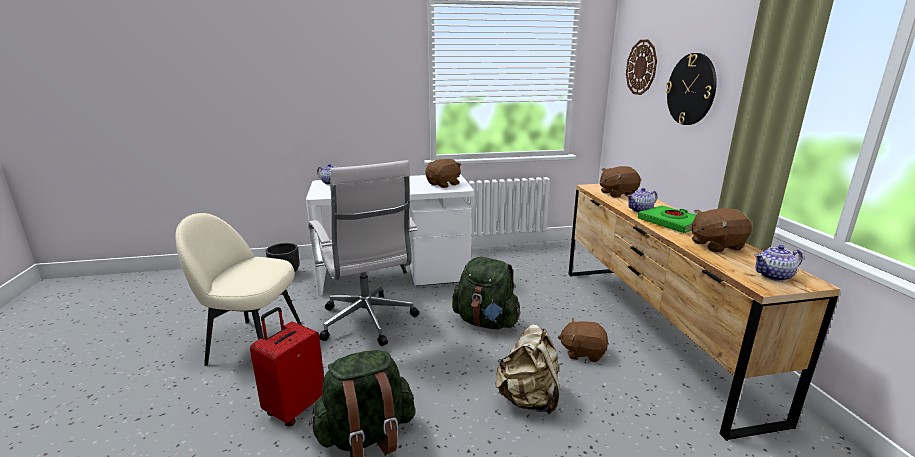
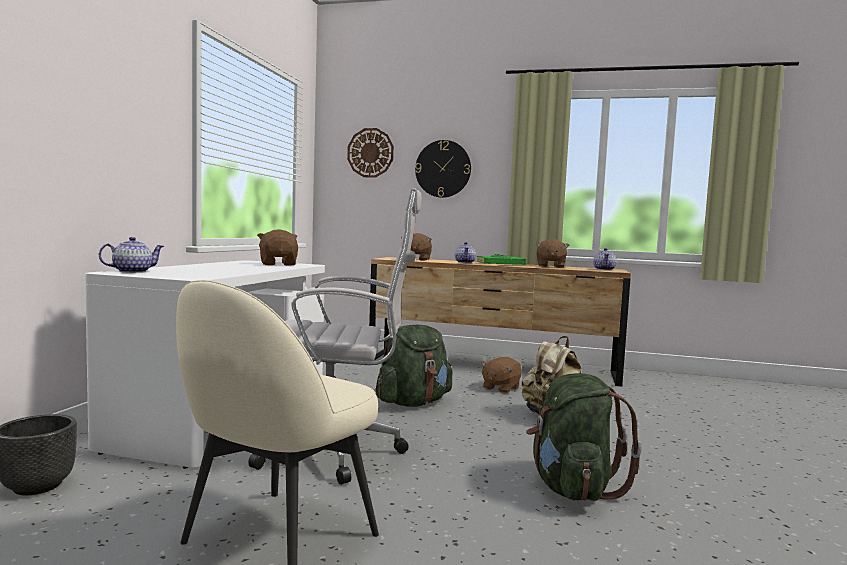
camera: 65 degrees left, 15 degrees down
(295, 407) = (493, 522): red suitcase -> none

